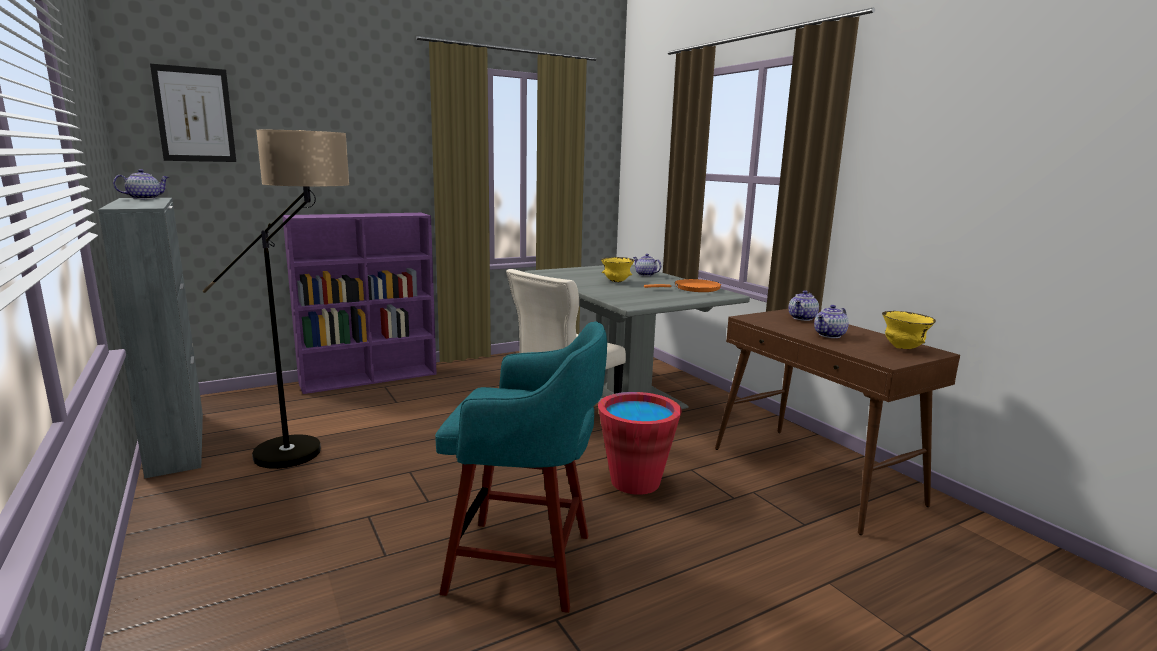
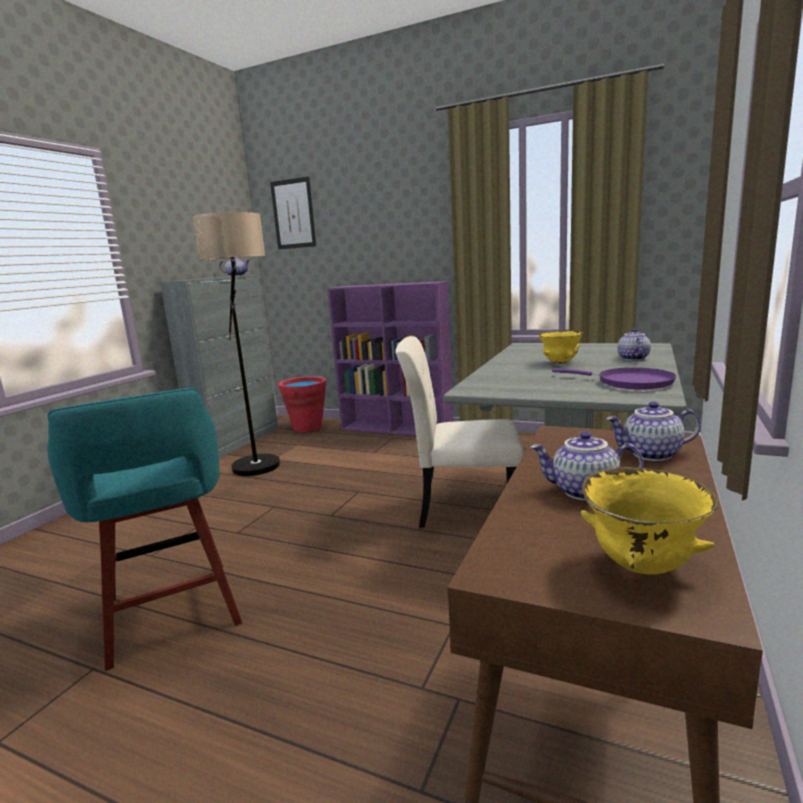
camera: 55 degrees right, 0 degrees up
(635, 481) = (376, 602): red bucket -> red bucket (307, 427)
(693, 289) = (629, 382): orange frying pan -> purple frying pan

